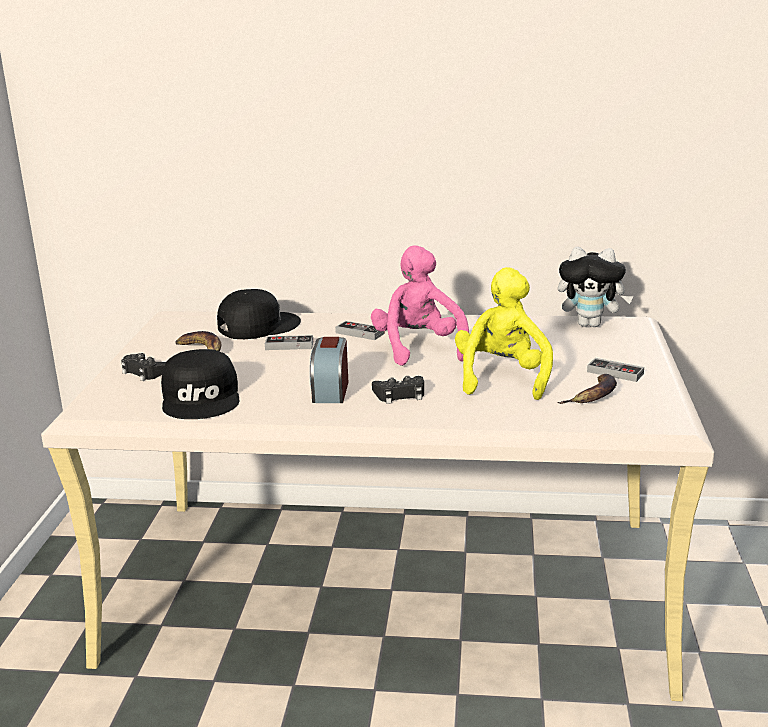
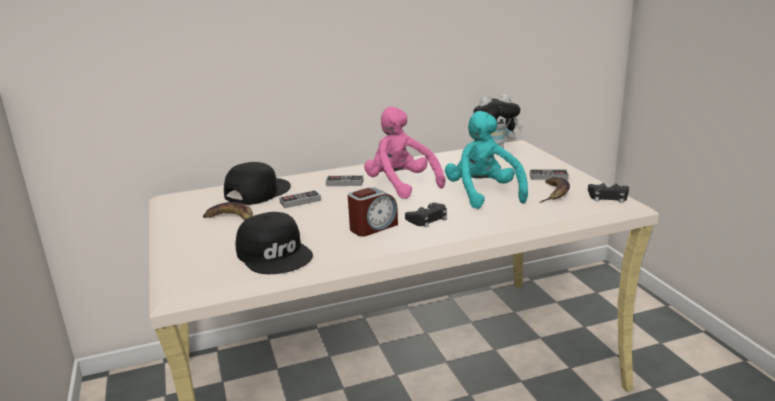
camera: 25 degrees left, 0 degrees up
(145, 372) = (200, 244): black game controller -> black game controller (608, 197)
(330, 391) = (373, 227): alarm clock -> alarm clock turned 105 degrees counterclockwise
(502, 378) = (483, 194): yellow plush toy -> turquoise plush toy

